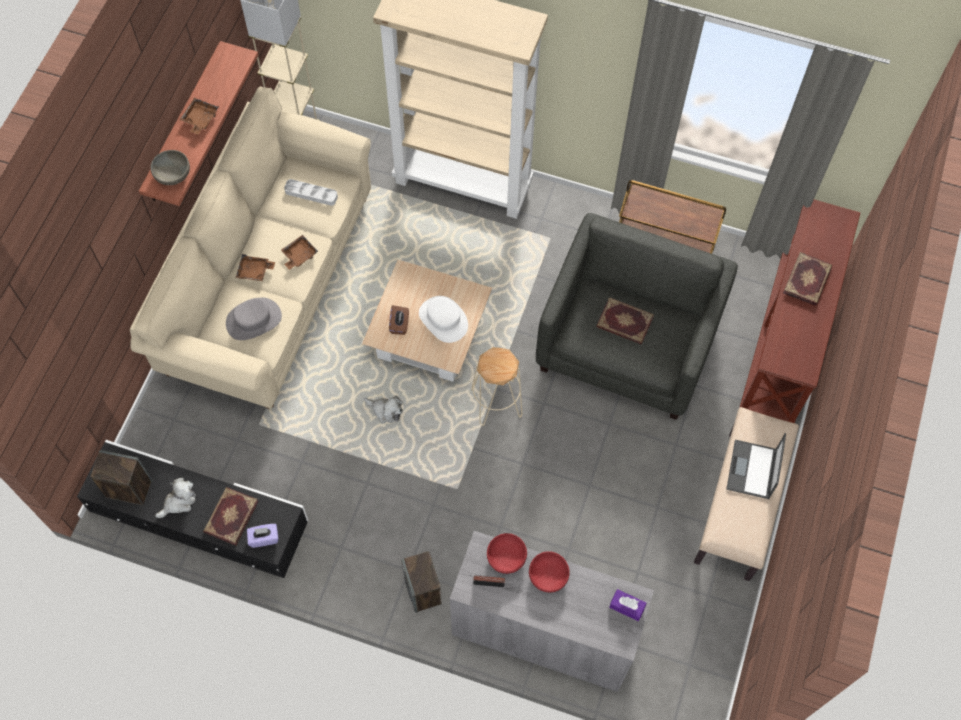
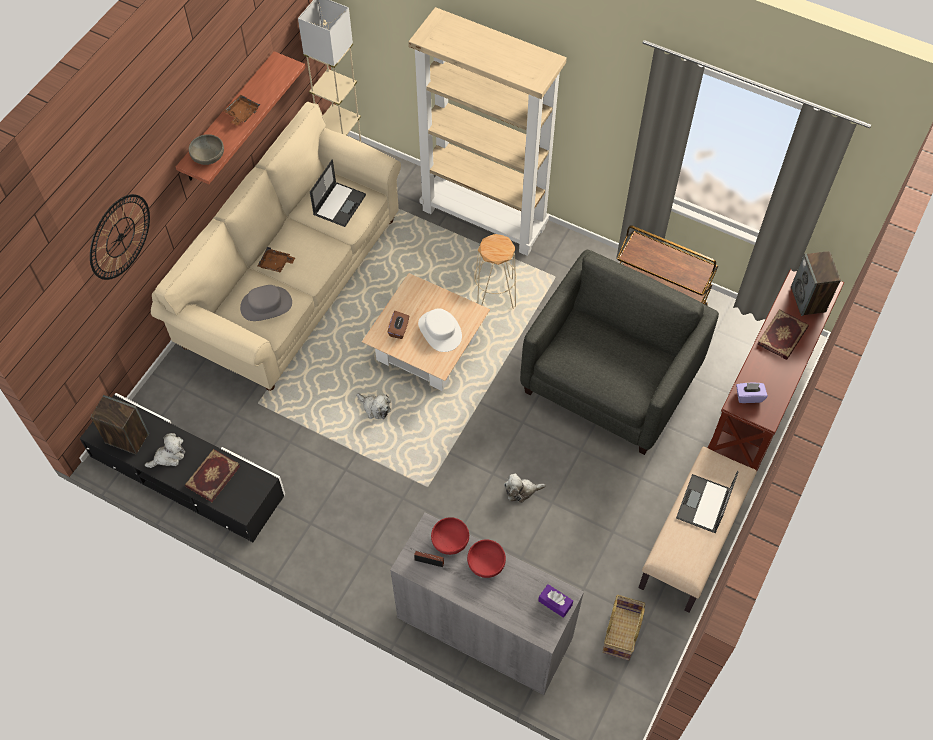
camera: 10 degrees right, 5 degrees down
(93, 280) = (120, 237): none -> wall clock
(264, 538) = (238, 500): purple tissue box -> purple tissue box (749, 396)
(299, 255) = (318, 255): brown tray -> none
(311, 194) = (339, 204): grey tray -> laptop
(423, 590) = (378, 573): speaker -> speaker (808, 300)
(496, 402) = (478, 415): beige stool -> beige stool (494, 294)
(556, 478) = (521, 491): none -> plush toy
(624, 323) = (604, 353): book -> none
(683, 613) = (620, 632): none -> basket

